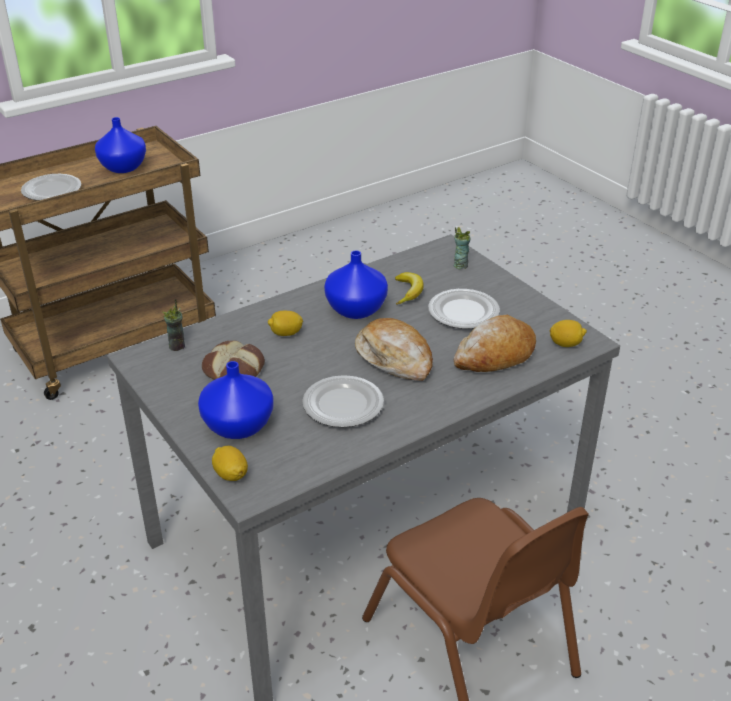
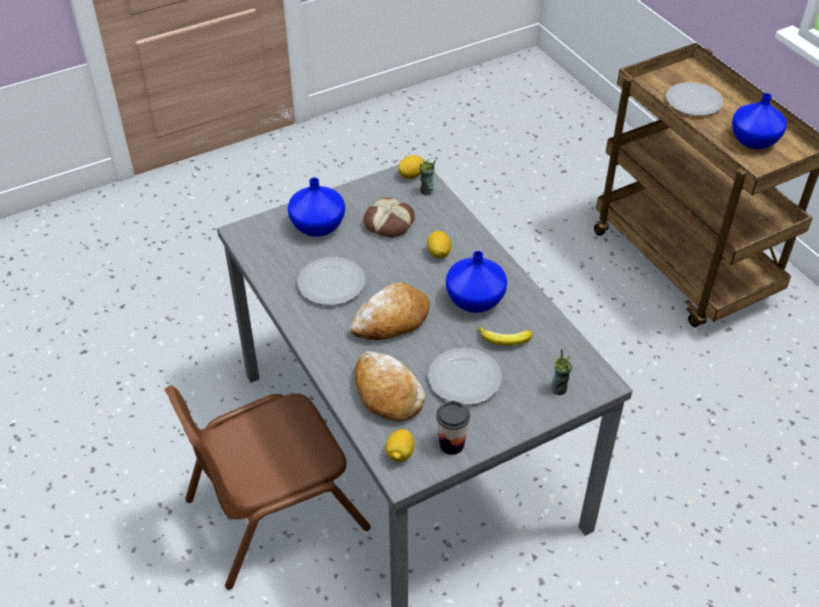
camera: 95 degrees right, 10 degrees up
(231, 475) = (264, 223): lemon -> lemon (411, 175)
(543, 317) = (451, 444): none -> cup

